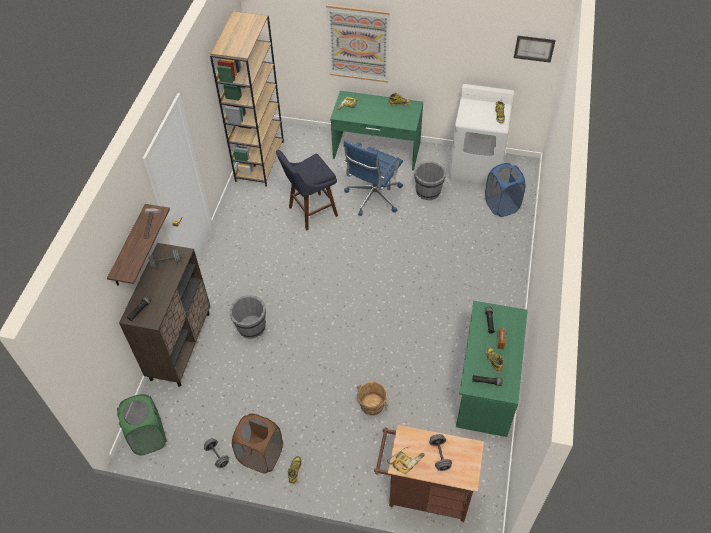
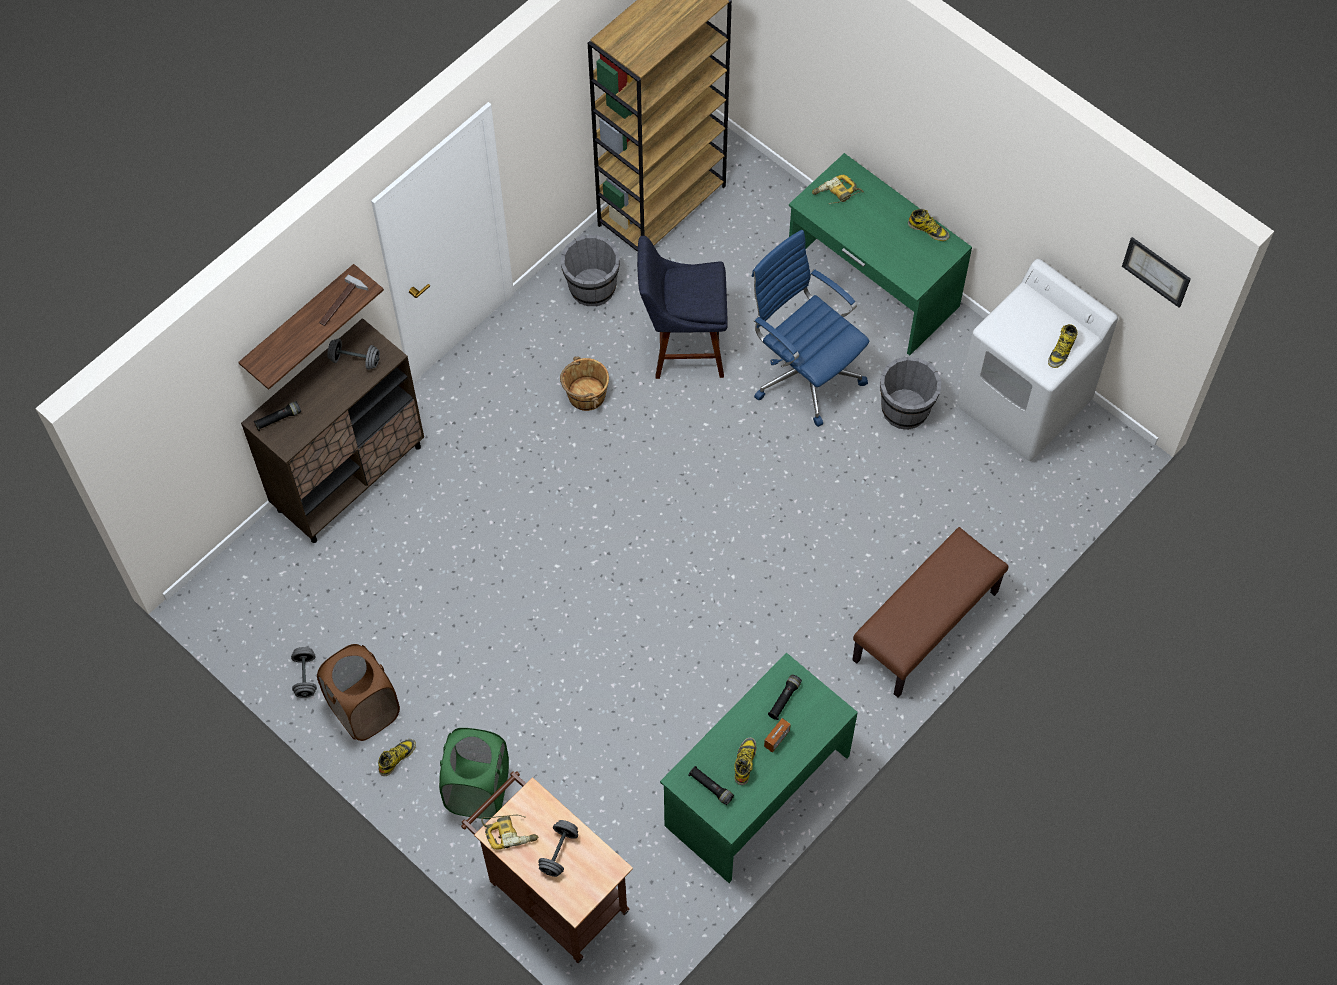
camera: 30 degrees right, 10 degrees up
(148, 437) = (229, 596): green laundry basket -> green laundry basket (478, 790)
(251, 327) = (468, 503): grey bucket -> grey bucket (592, 287)
(358, 44) = (885, 103): picture -> none
(371, 405) = (565, 723): brown bucket -> brown bucket (585, 394)
(373, 197) = (804, 372): blue office chair -> blue office chair turned 75 degrees clockwise
(501, 205) = (1012, 500): blue laundry basket -> none
(506, 273) = (926, 627): none -> brown bench

